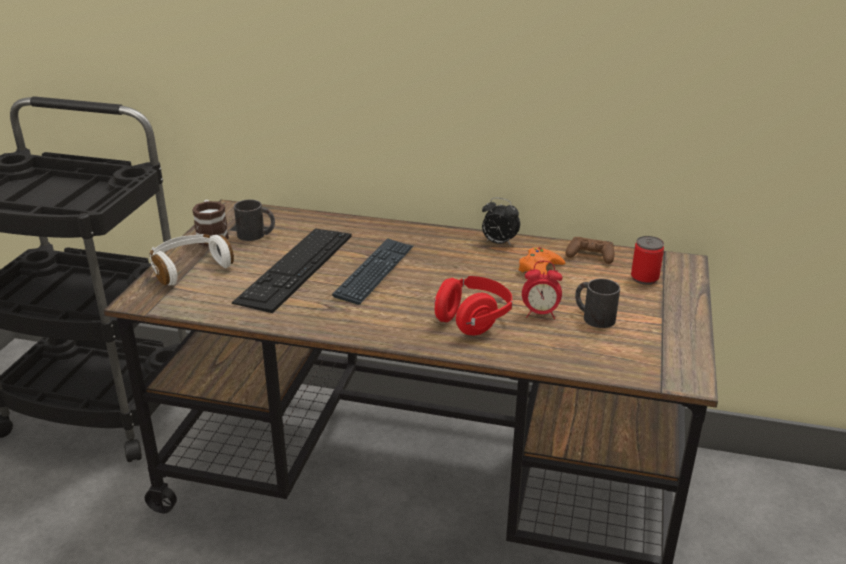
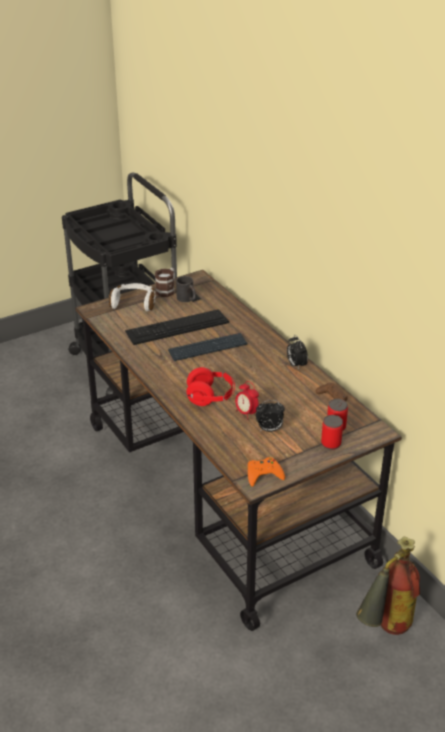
camera: 45 degrees right, 5 degrees up
(540, 269) = (290, 391): orange game controller -> orange game controller (263, 475)
(593, 316) = (269, 429): black mug -> alarm clock
(670, 296) = (331, 444): none -> can
(760, 509) = (384, 631): none -> fire extinguisher

